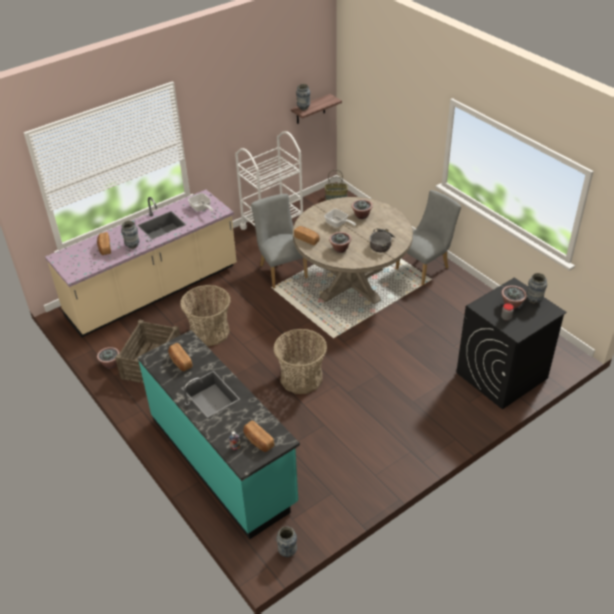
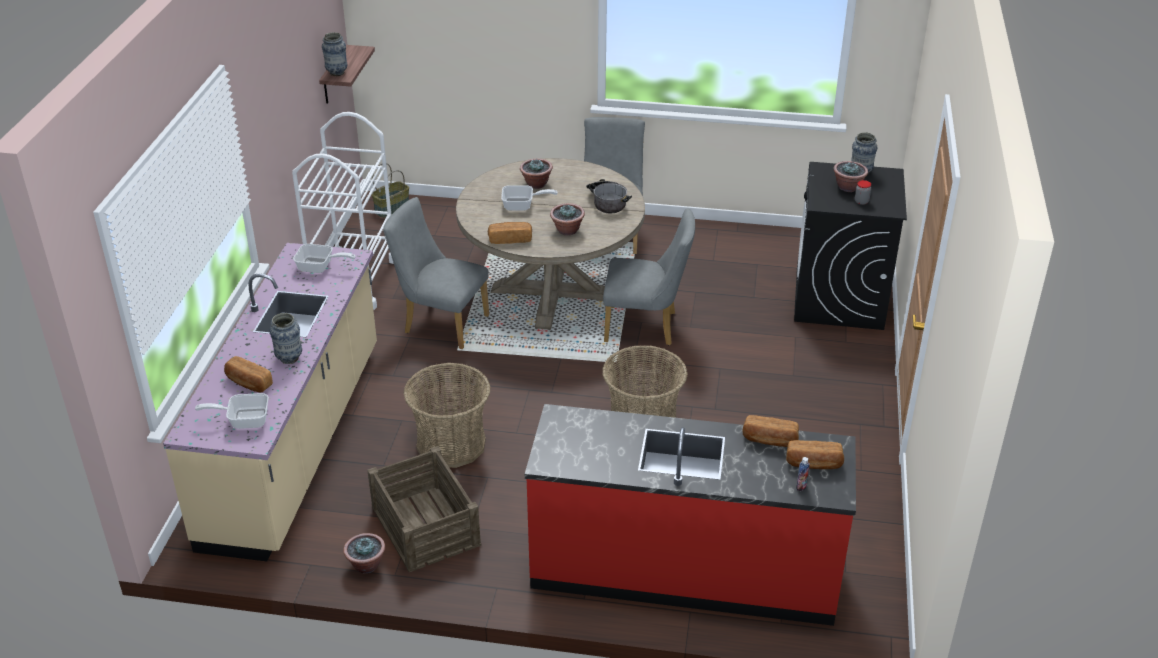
camera: 45 degrees left, 5 degrees down
(81, 263) = (243, 420): none -> frying pan
(180, 362) = (590, 444): bread -> bread (769, 440)
(223, 460) = (684, 570): turquoise counter -> red counter
(287, 551) = (888, 606): vase -> none
(373, 328) = (646, 327): none -> grey chair

